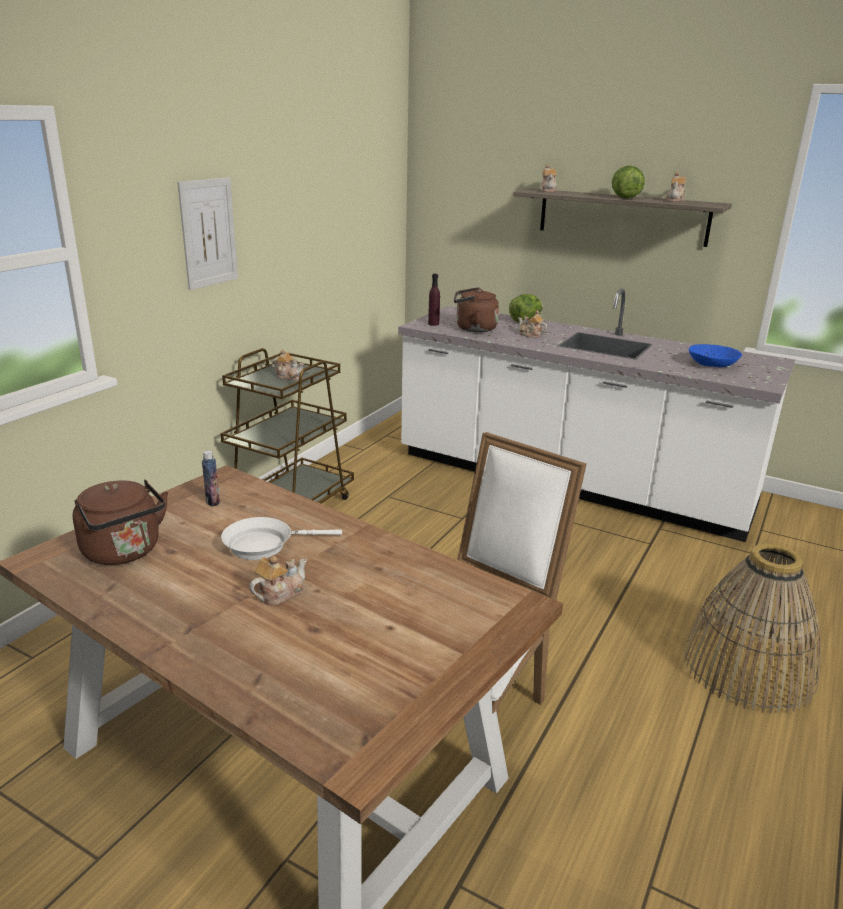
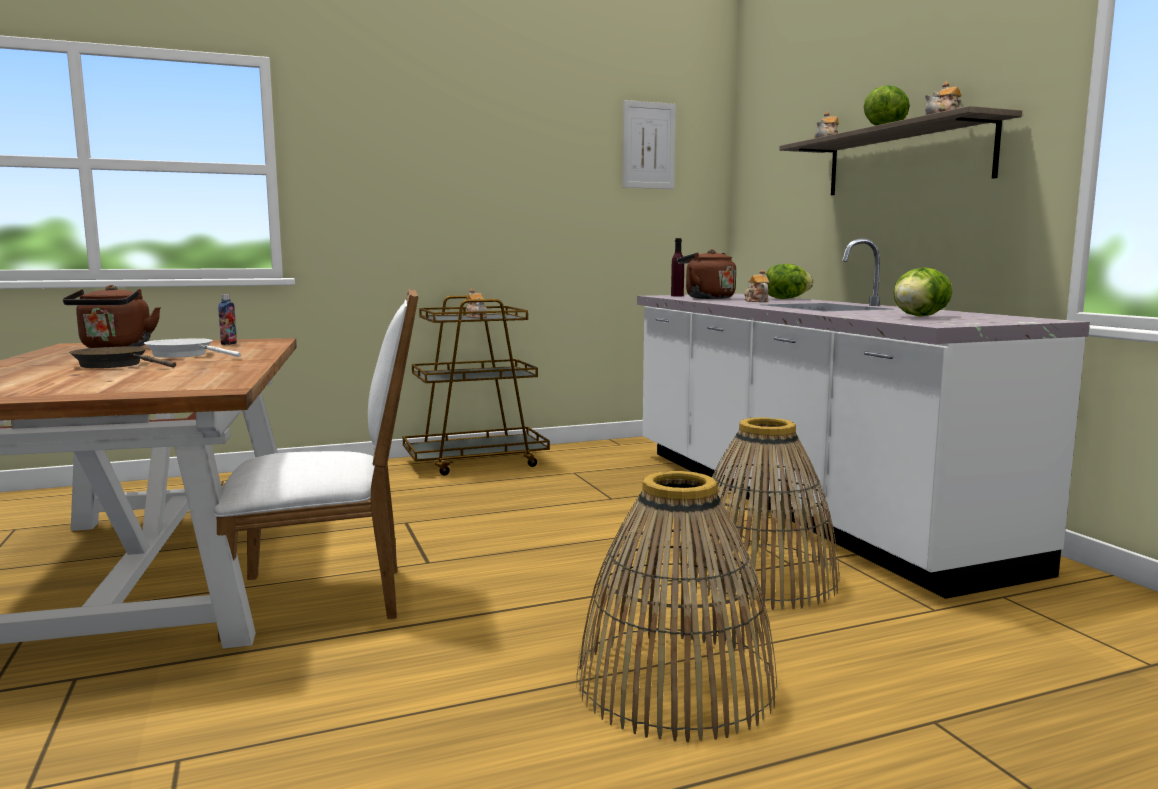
camera: 40 degrees right, 15 degrees down
(208, 233) = (424, 177): picture -> picture (648, 145)
(279, 593) = (116, 365): teapot -> brown frying pan
(656, 562) = (761, 578): none -> basket
(713, 365) = (919, 316): blue bowl -> lettuce

